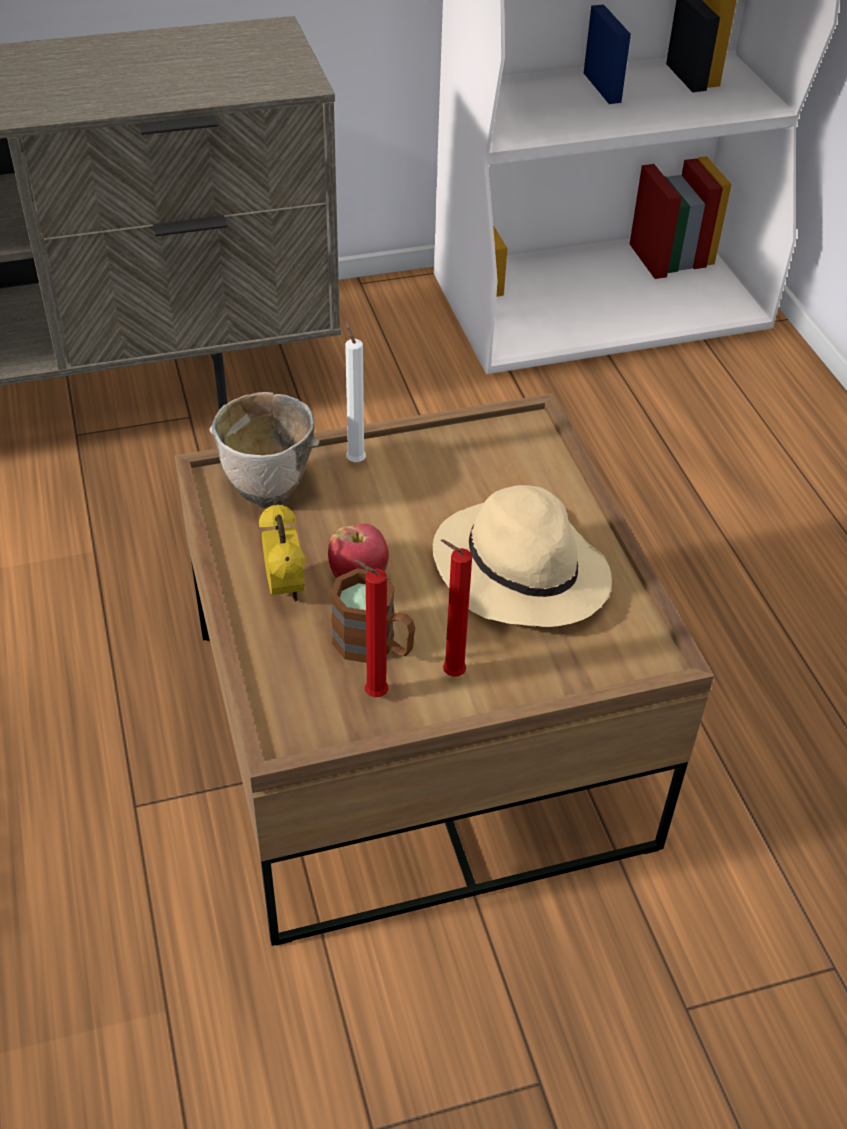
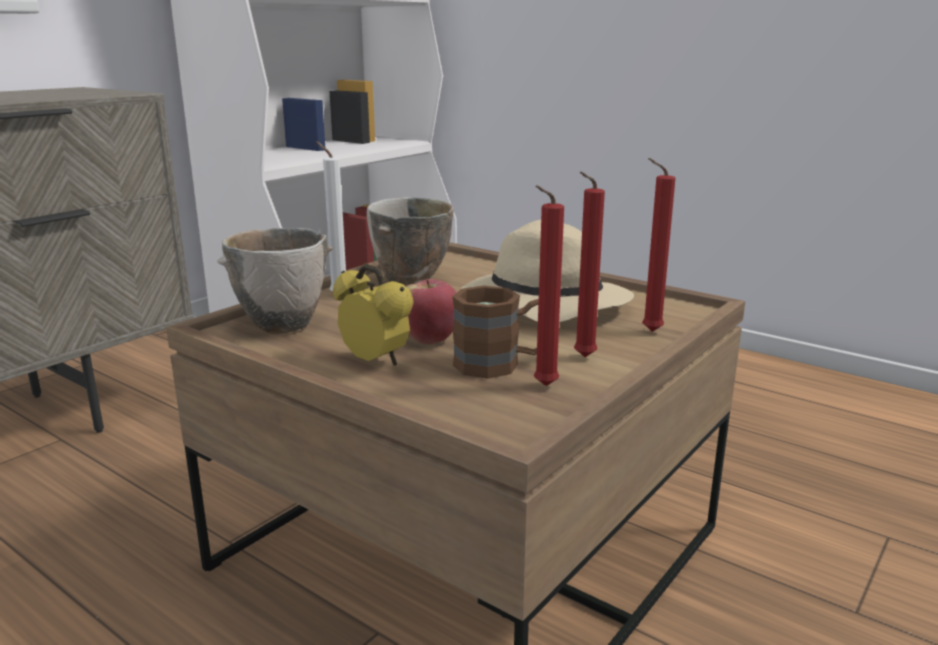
camera: 35 degrees left, 25 degrees down
(442, 463) = (409, 281): none -> bowl
(559, 667) = (648, 331): none -> red candle

